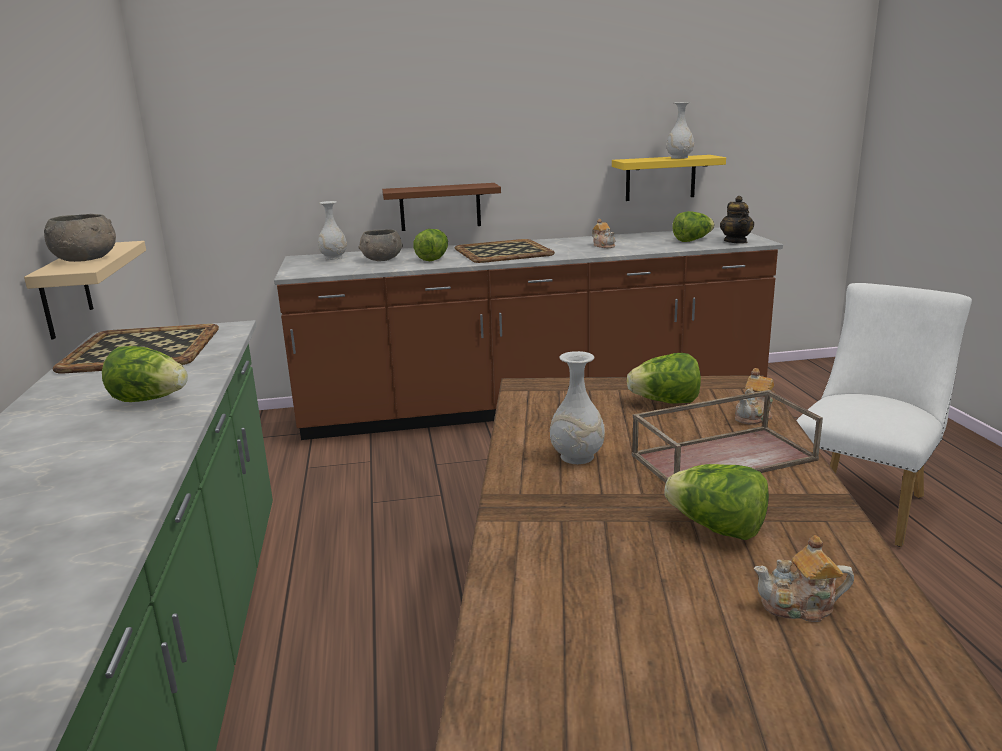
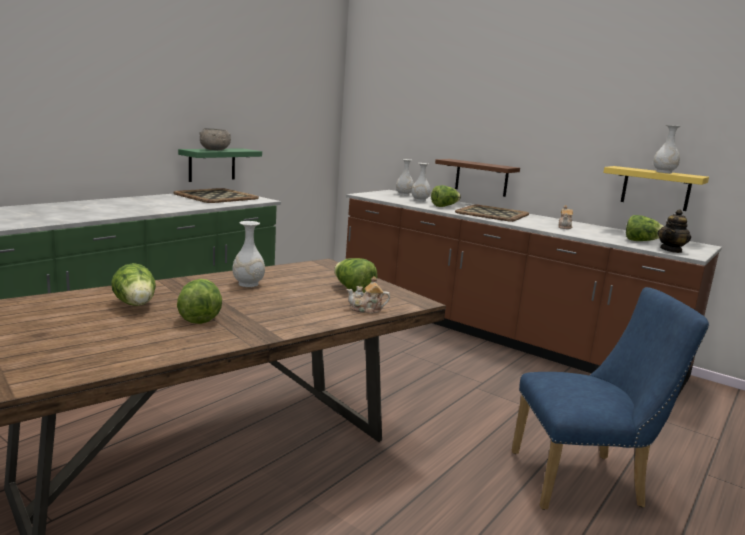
camera: 45 degrees right, 5 degrees down
(65, 291) = (212, 164): beige shelf -> green shelf
(150, 400) = (163, 206): lettuce -> lettuce (136, 305)
(381, 259) = (420, 200): grey bowl -> white vase
(724, 456) = (293, 309): brown tray -> none
(800, 606) = (134, 340): teapot -> none
(864, 502) = (585, 481): white chair -> blue chair

